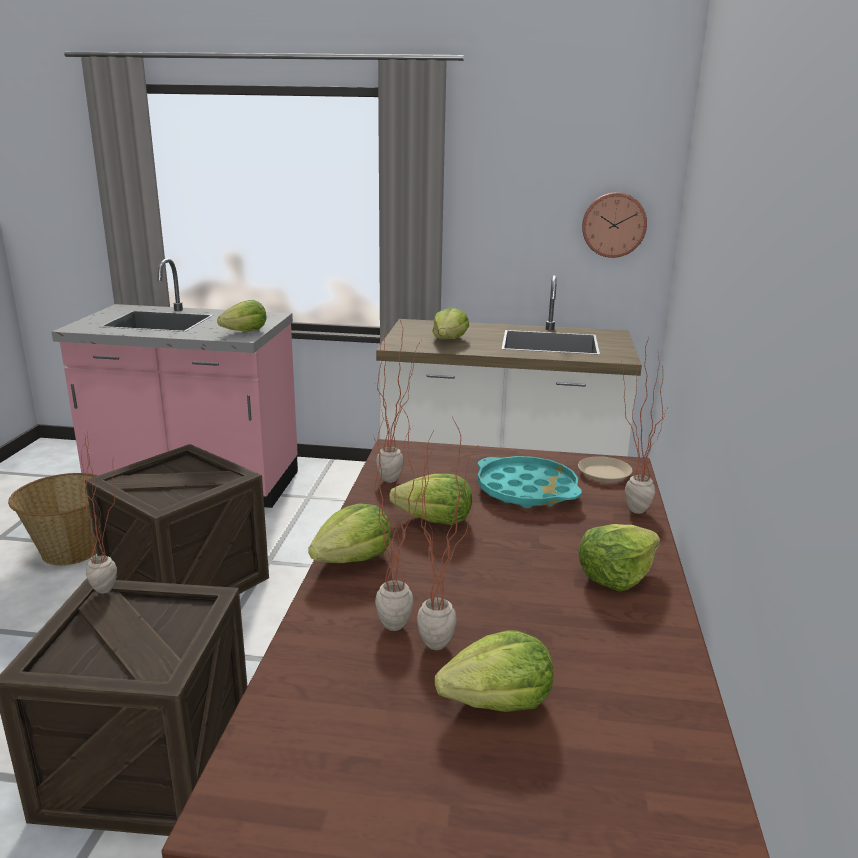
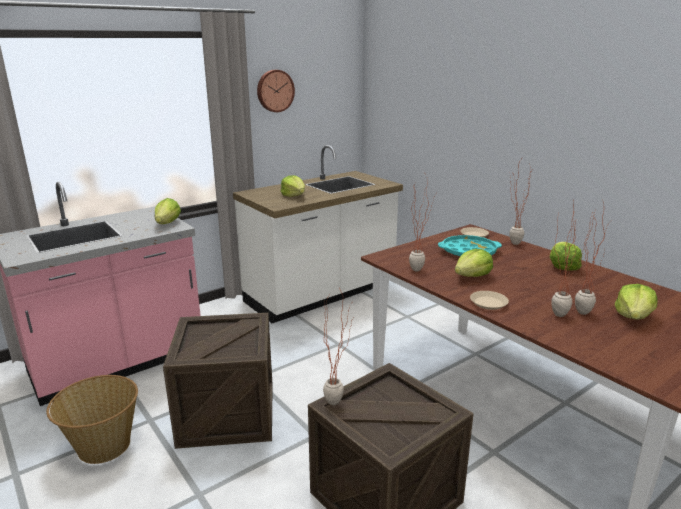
camera: 45 degrees left, 0 degrees up
(353, 559) = (488, 303): lettuce -> beige plate
(613, 224) = (334, 111): wall clock -> wall clock (274, 91)

